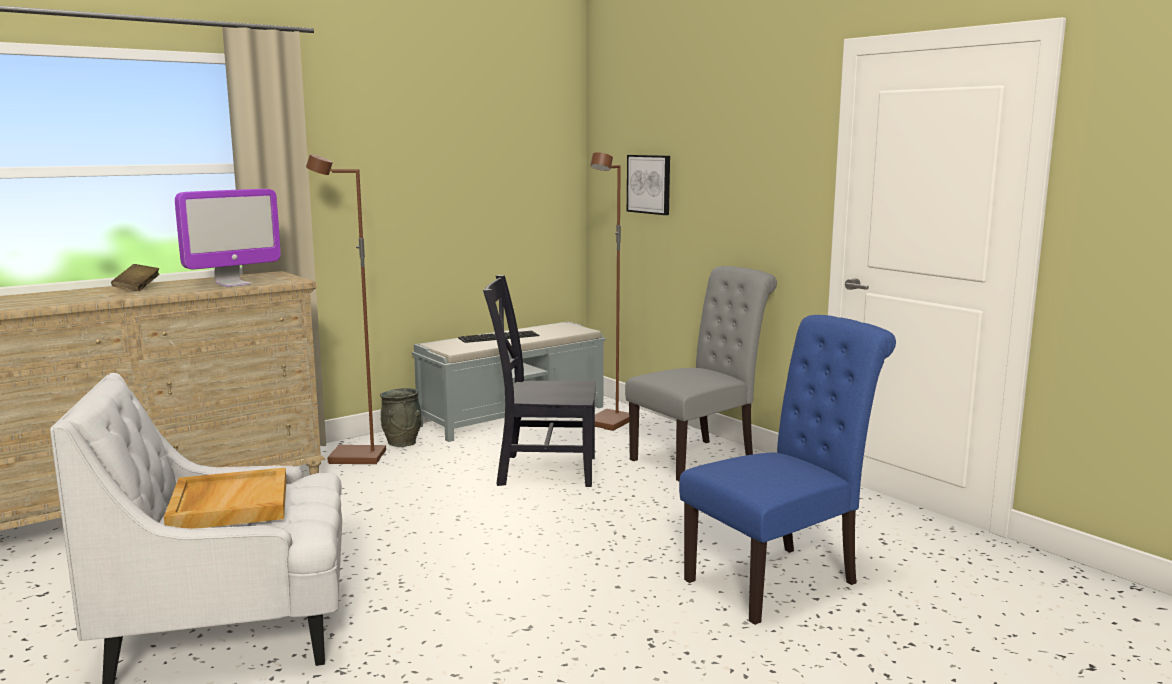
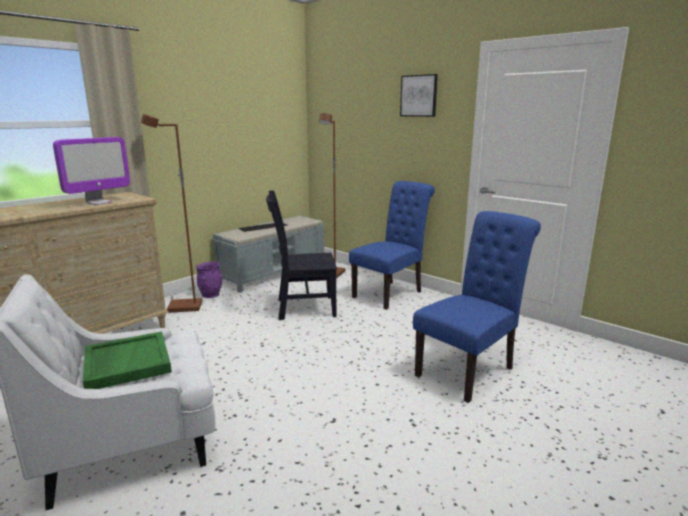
camera: 10 degrees left, 5 degrees up
(137, 288) = (29, 208): brown book -> none
(229, 504) = (126, 363): beige tray -> green tray
(402, 442) = (211, 295): grey vase -> purple vase
(649, 184) = (350, 132): picture -> picture (419, 96)
(699, 458) = (391, 293): grey chair -> blue chair

